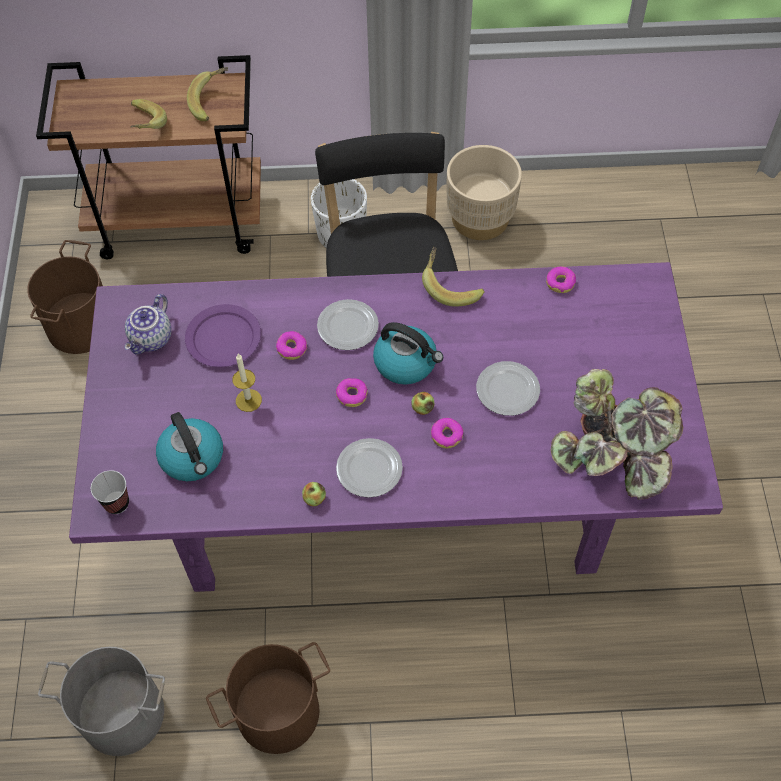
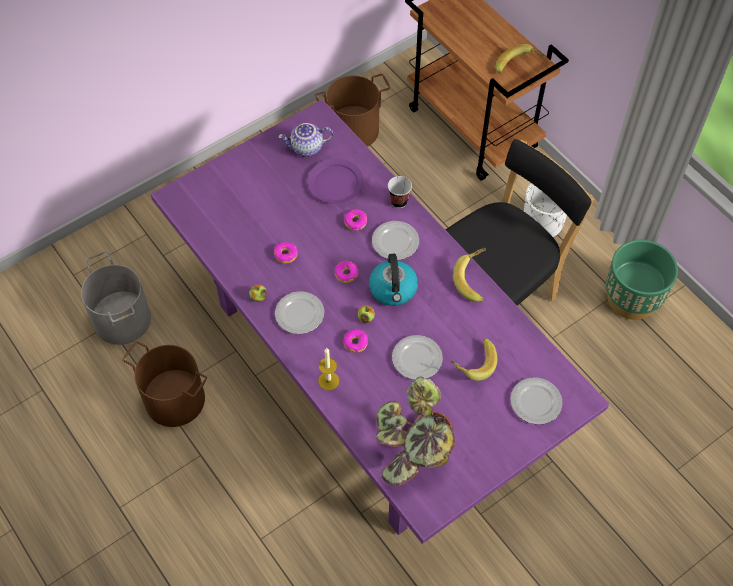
camera: 55 degrees right, 0 degrees up
(116, 503) = (186, 202): cup -> cup (399, 201)
(143, 126) = (466, 45): banana -> banana (472, 364)
(193, 458) = (241, 219): kettle -> none
(248, 400) = (301, 222): candle -> candle (328, 380)
(480, 218) = (632, 298): beige planter -> green planter
(560, 283) = (531, 344): donut -> donut (286, 255)
(629, 319) = (535, 402): none -> plate

